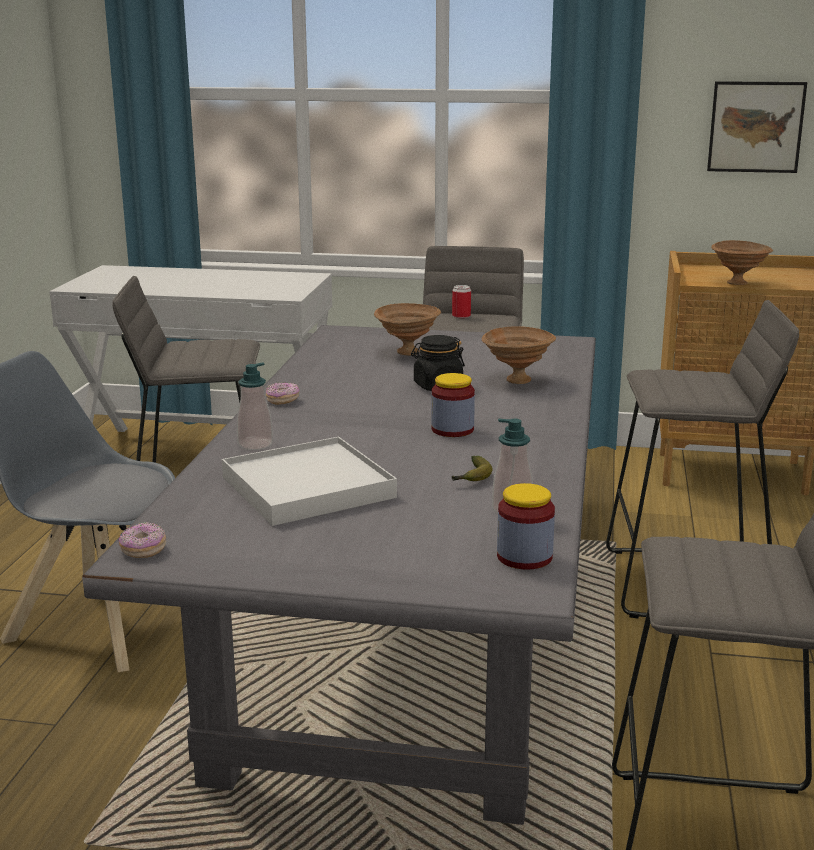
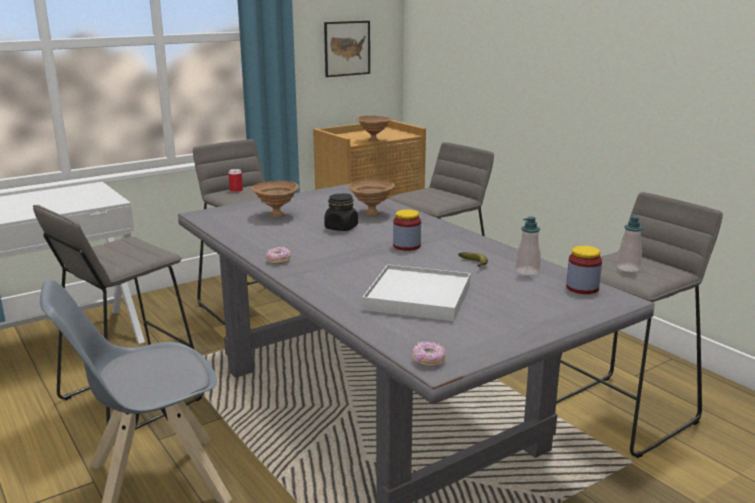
camera: 45 degrees left, 0 degrees up
(255, 444) = (330, 287): soap dispenser -> soap dispenser (628, 268)

